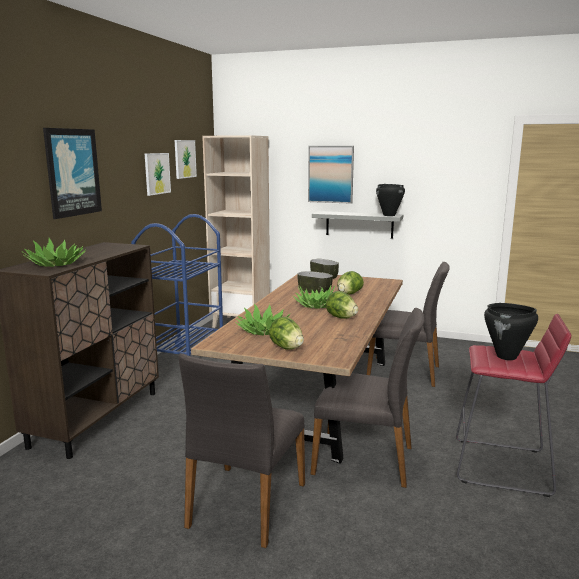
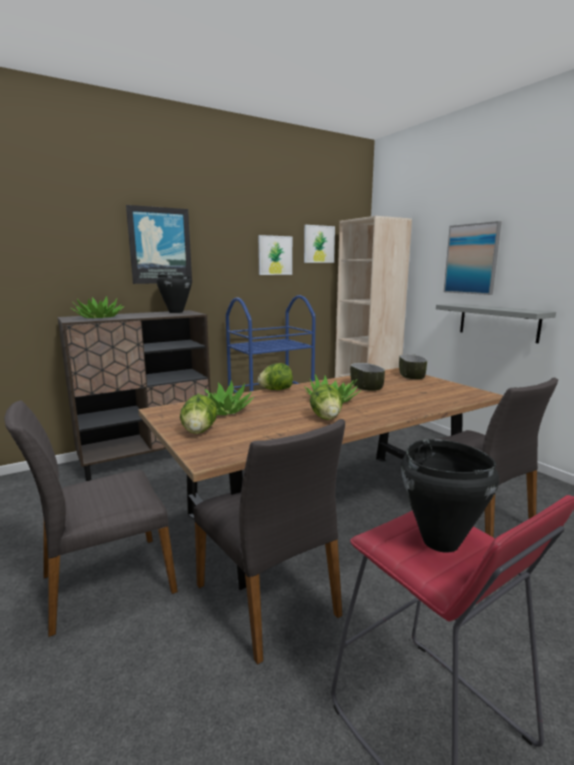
camera: 40 degrees right, 0 degrees up
(349, 294) = (396, 397): lettuce -> lettuce (276, 390)
(389, 215) = (528, 311): black cooking pot -> black cooking pot (175, 312)

